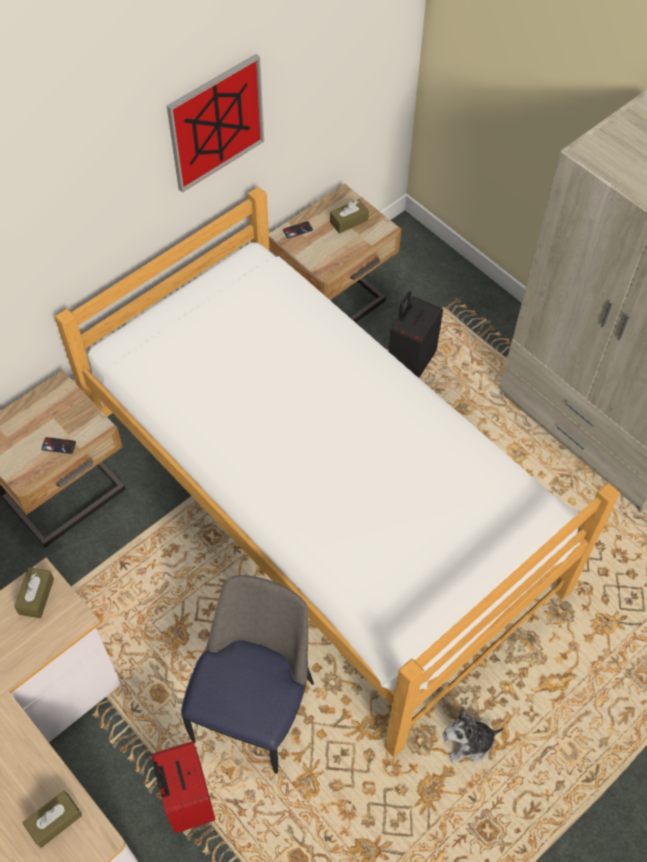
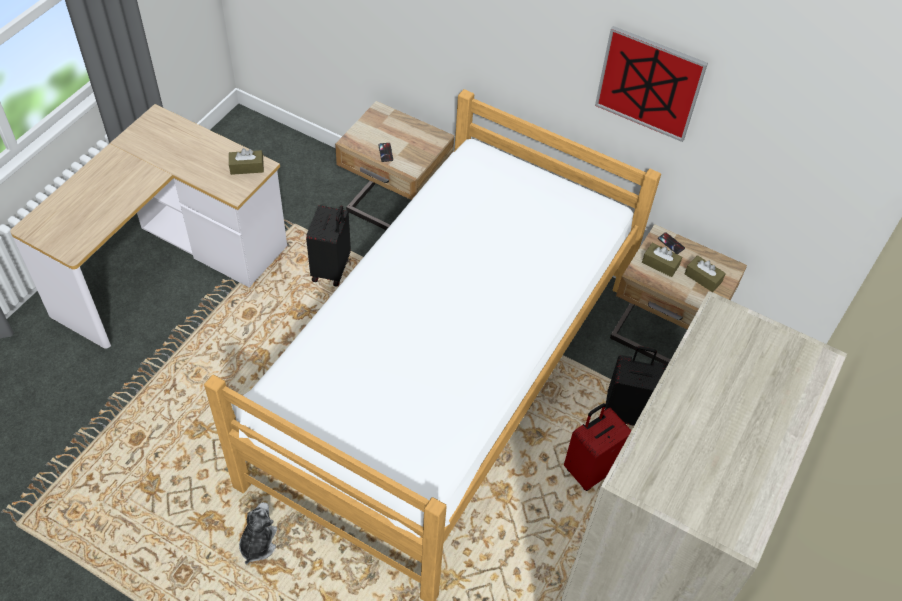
camera: 70 degrees right, 5 degrees down
(54, 821) = (83, 225): brown tissue box -> brown tissue box (660, 264)
(127, 585) = (332, 269): none -> black suitcase
(187, 801) = (169, 355): red suitcase -> red suitcase (590, 469)
(255, 708) = (252, 378): chair -> none
(468, 743) = (258, 543): plush toy -> plush toy turned 45 degrees clockwise

